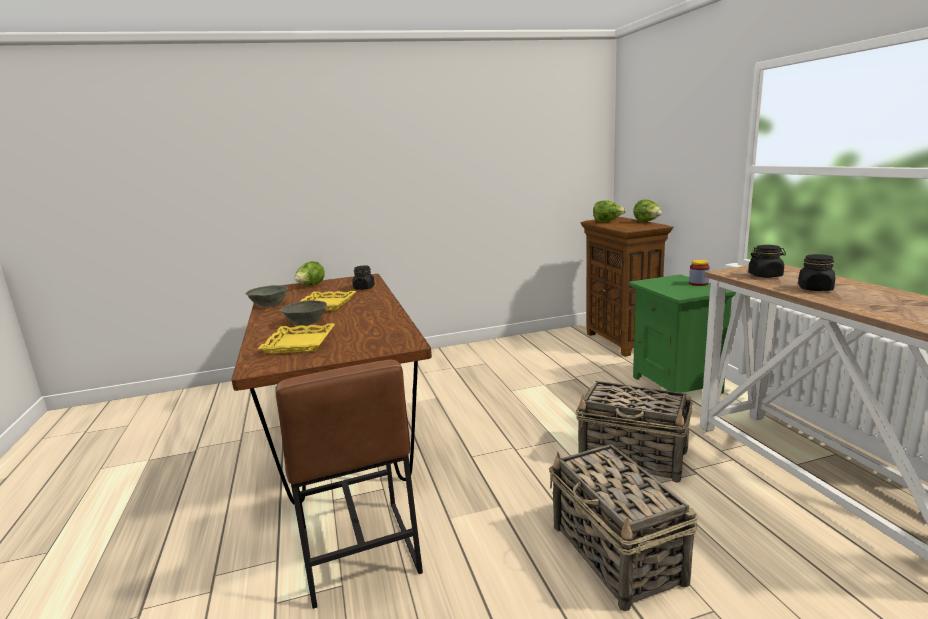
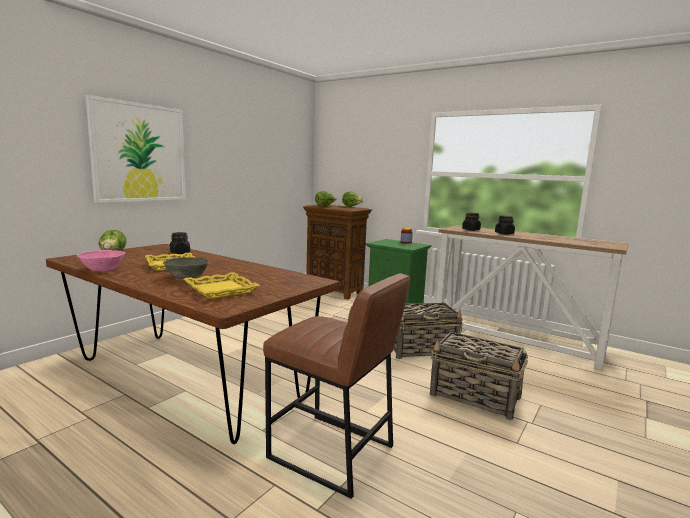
camera: 40 degrees left, 5 degrees down
(269, 305) = (103, 269): grey bowl -> pink bowl
(355, 176) = (139, 153): none -> picture

